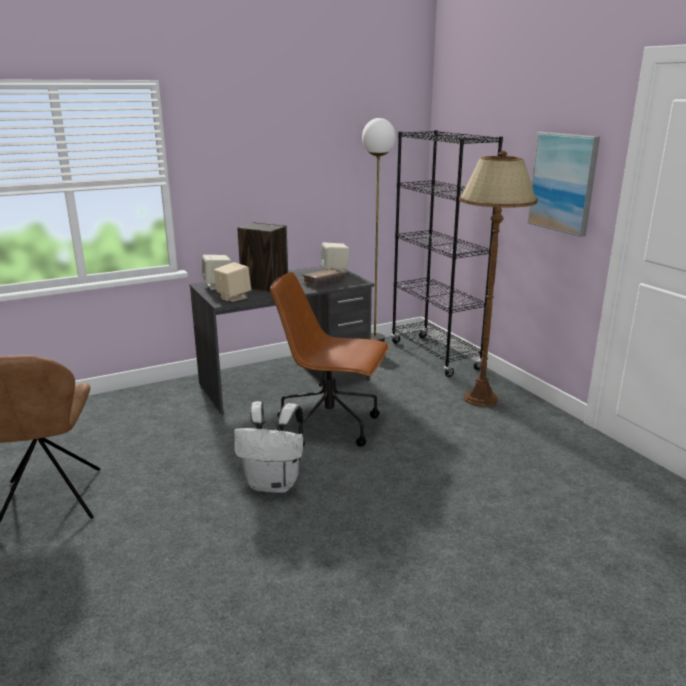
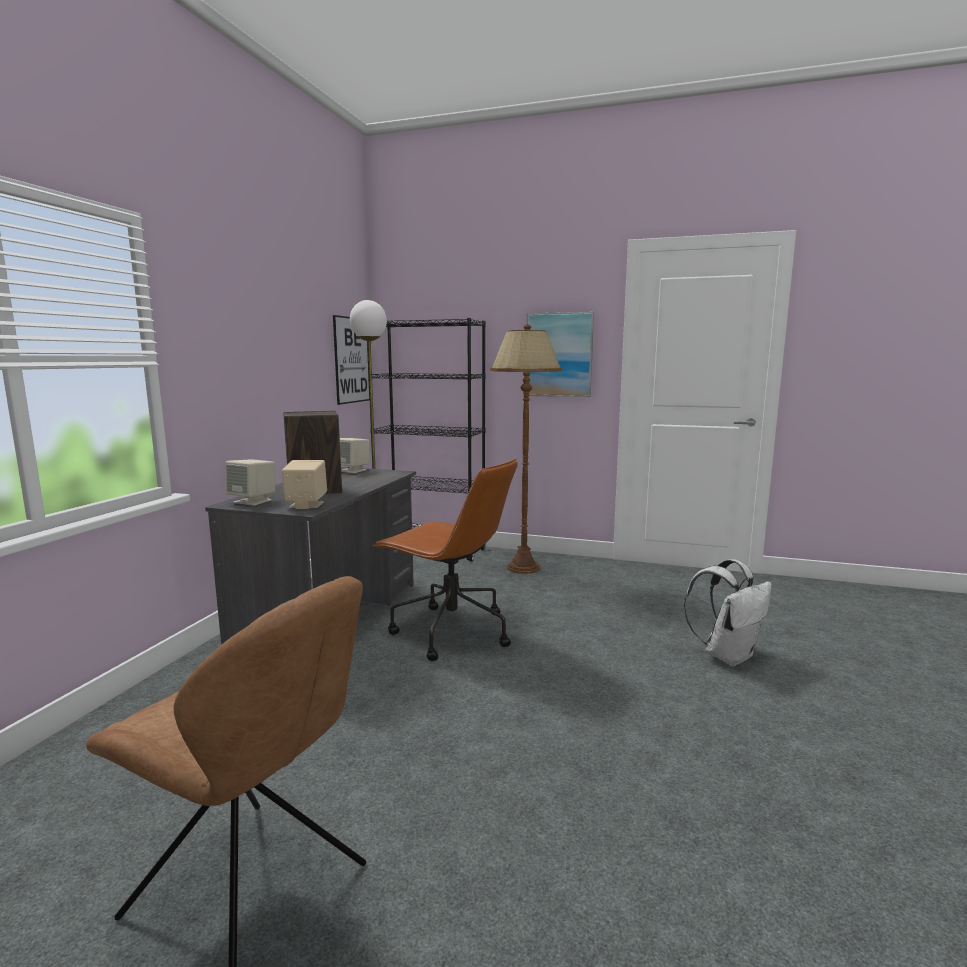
camera: 45 degrees left, 10 degrees down
(274, 484) = (499, 702): white backpack -> white backpack (727, 655)
(323, 282) = (367, 478): brown book -> none
(331, 425) = (450, 631): brown office chair -> brown office chair turned 120 degrees counterclockwise
(392, 167) = (351, 360): none -> picture

